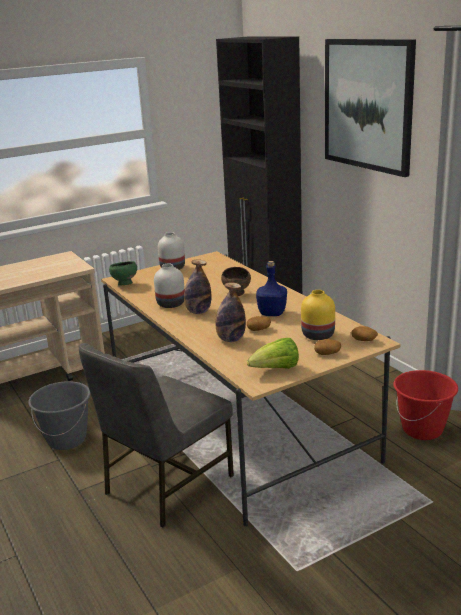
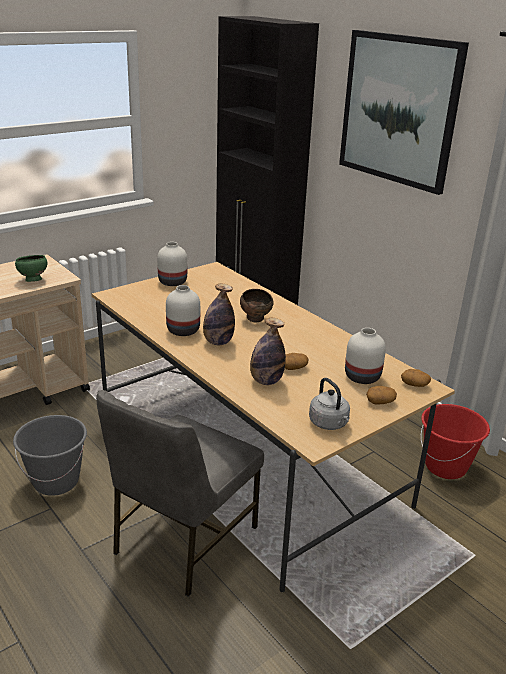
camera: 10 degrees left, 5 degrees up
(124, 284) = (121, 302): green bowl -> green bowl (33, 280)
(272, 313) = (303, 346): blue bottle -> none
(276, 369) = (329, 424): lettuce -> grey kettle
(317, 335) = (361, 376): yellow vase -> white vase

